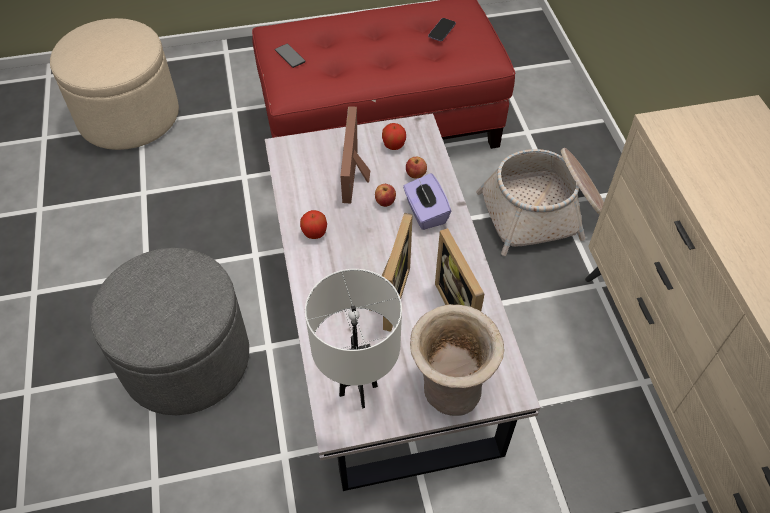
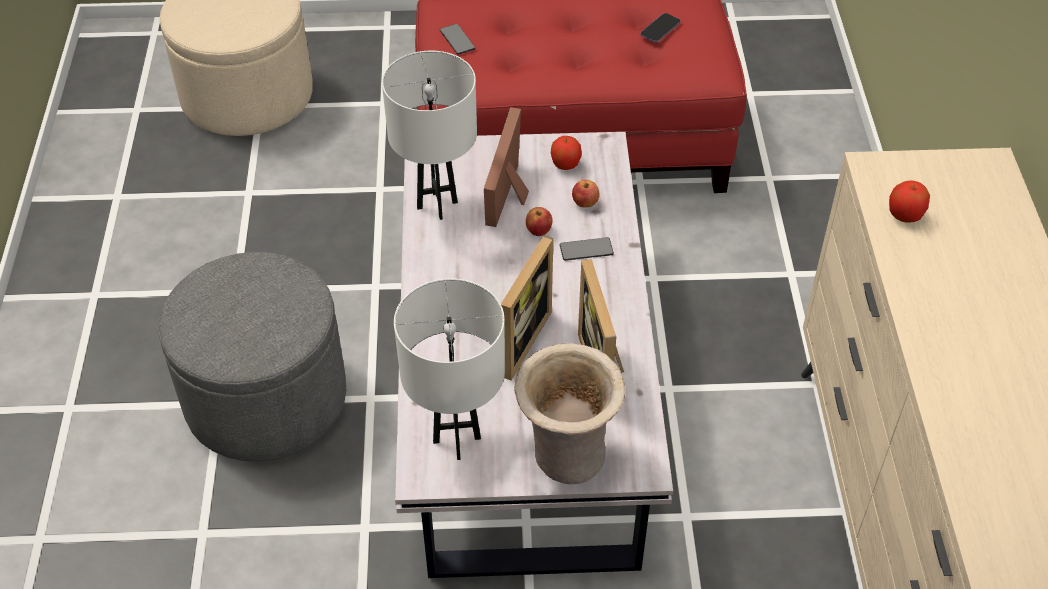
camera: 10 degrees right, 5 degrees down
(301, 191) = (437, 205): none -> white table lamp
(314, 233) = (443, 256): apple -> apple (905, 215)
(425, 213) = (586, 250): purple tissue box -> phone
(544, 213) = (766, 284): basket -> none

